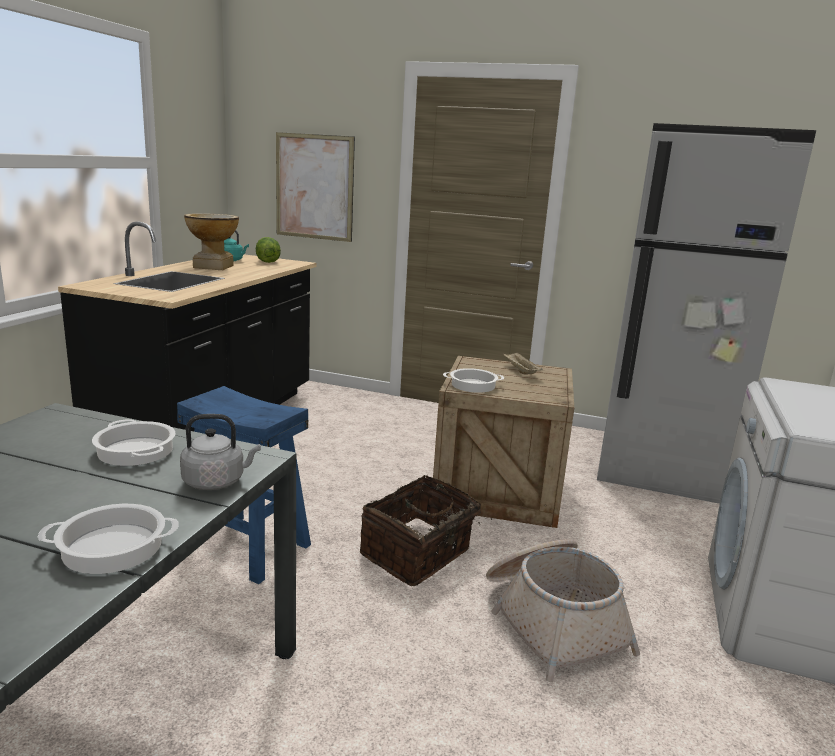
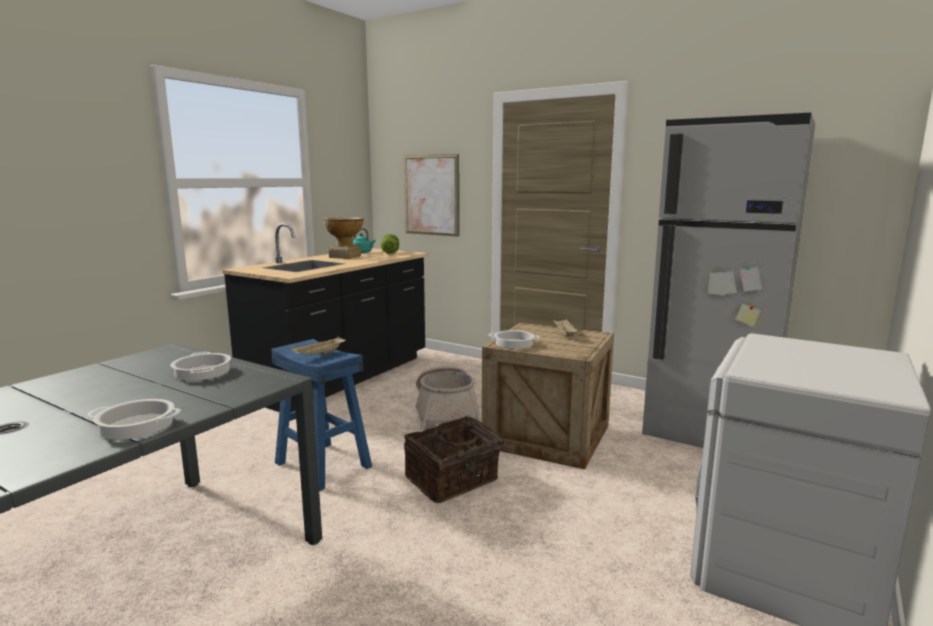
camera: 15 degrees right, 5 degrees down
(217, 482) = (238, 392): grey kettle -> none
(249, 410) = (319, 355): none -> beige tray
(552, 621) = (541, 540): basket -> basket (446, 412)

